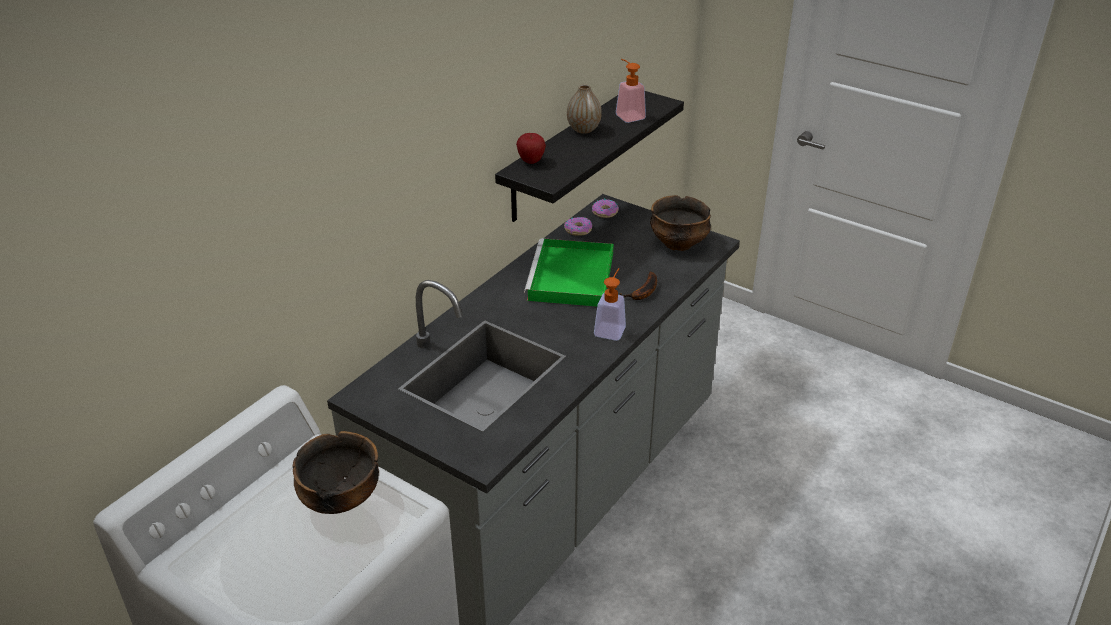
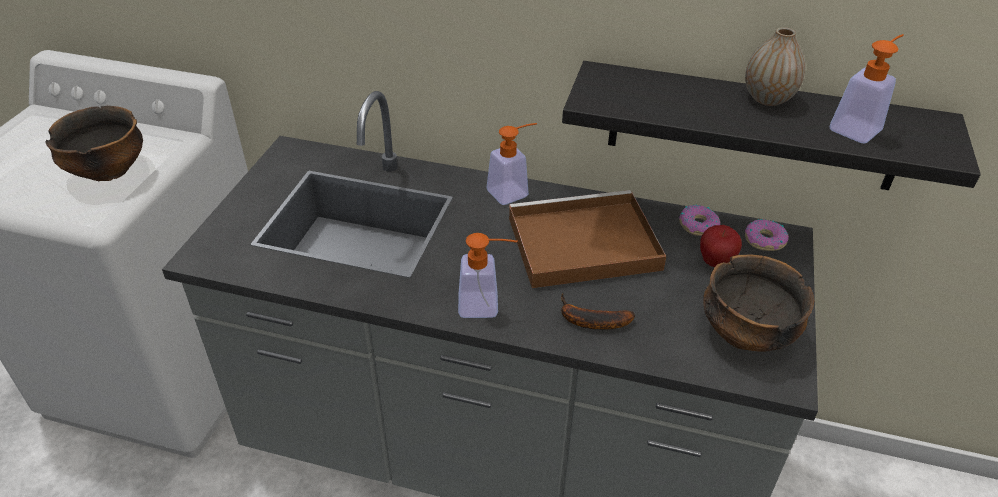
camera: 70 degrees right, 5 degrees up
(496, 291) = (513, 191): none -> soap dispenser
(531, 161) = (635, 77): apple -> apple (715, 262)
(571, 278) = (580, 244): green tray -> brown tray

